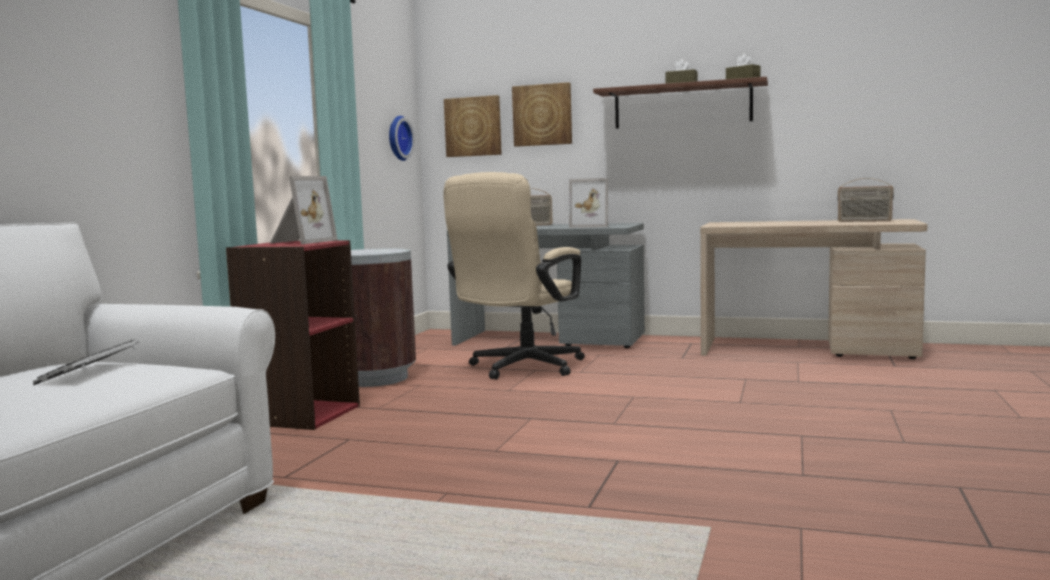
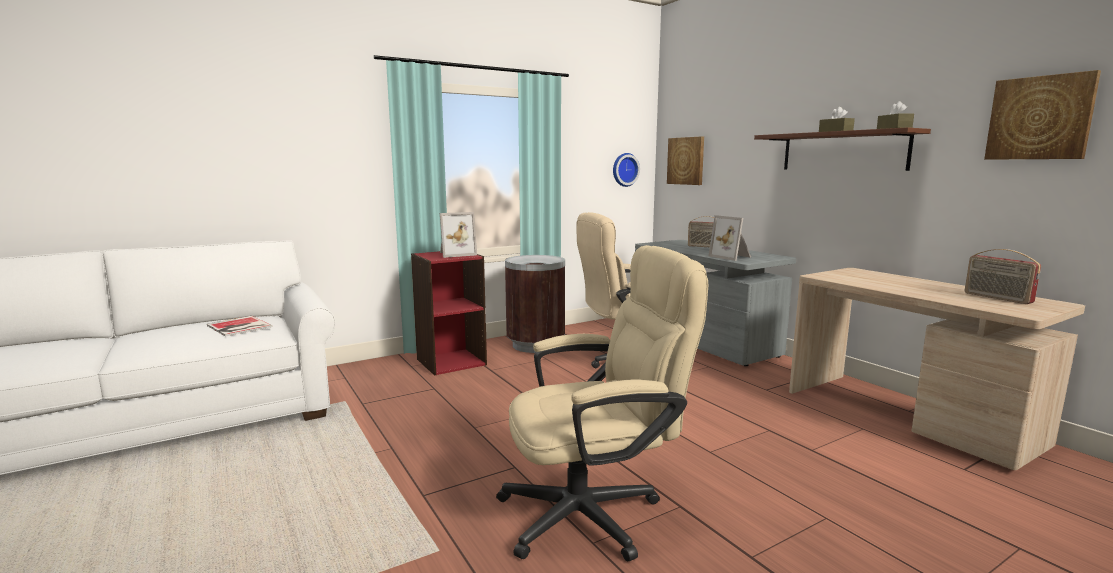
camera: 40 degrees right, 5 degrees up
(91, 370) = (238, 327): keyboard -> book
(542, 115) = (732, 154): picture -> picture (1040, 118)
(758, 460) = (595, 512): none -> beige office chair

